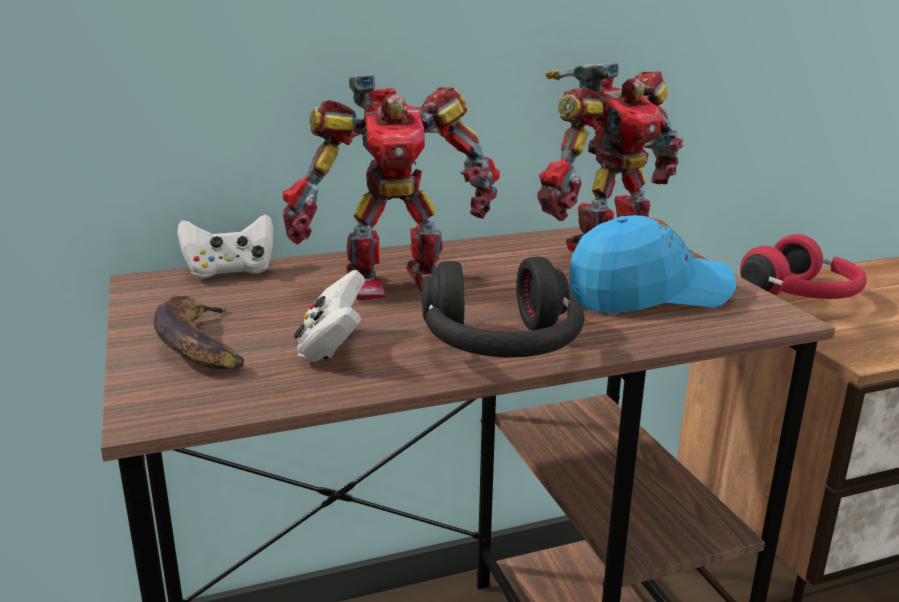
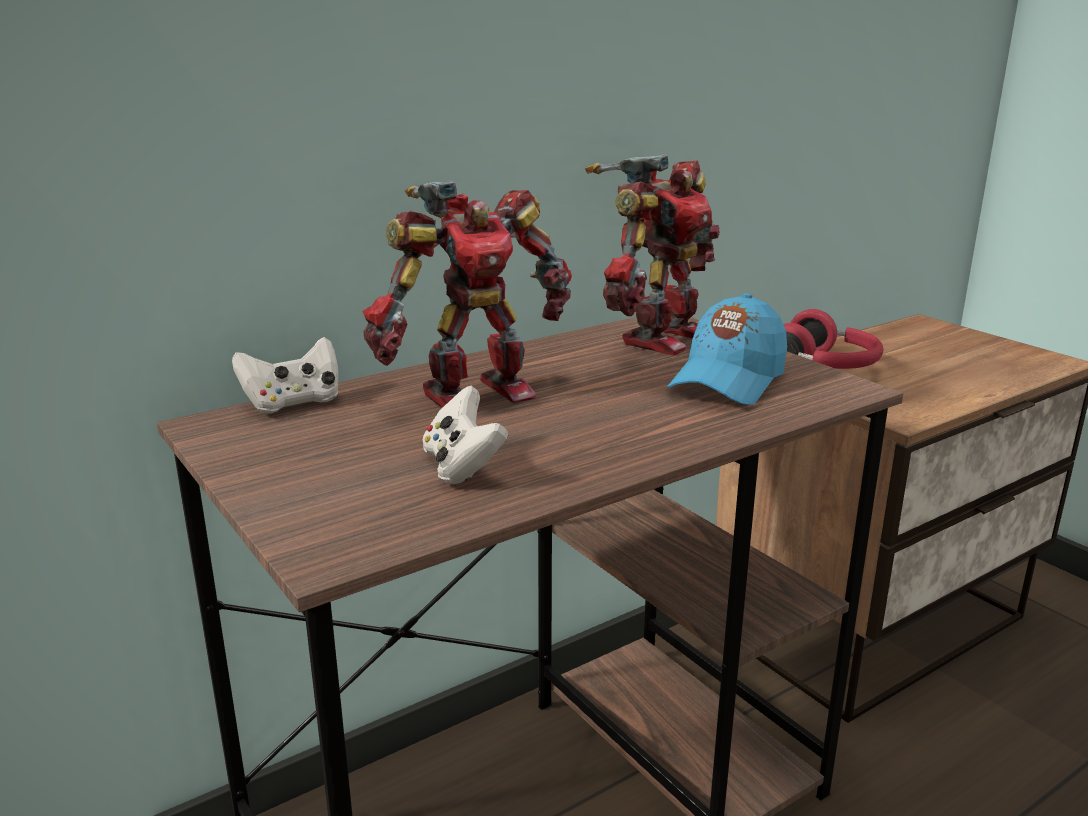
camera: 15 degrees left, 0 degrees up
(200, 344) = (321, 482): banana -> none
(502, 348) = (627, 447): black headphones -> none
(648, 295) = (728, 381): blue cap -> blue cap turned 150 degrees clockwise

